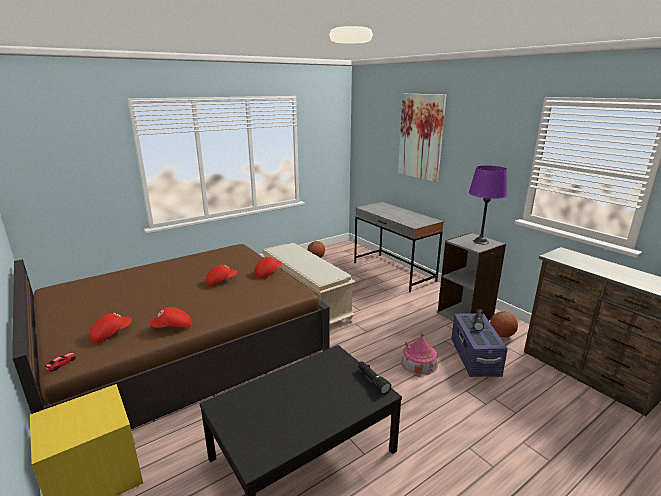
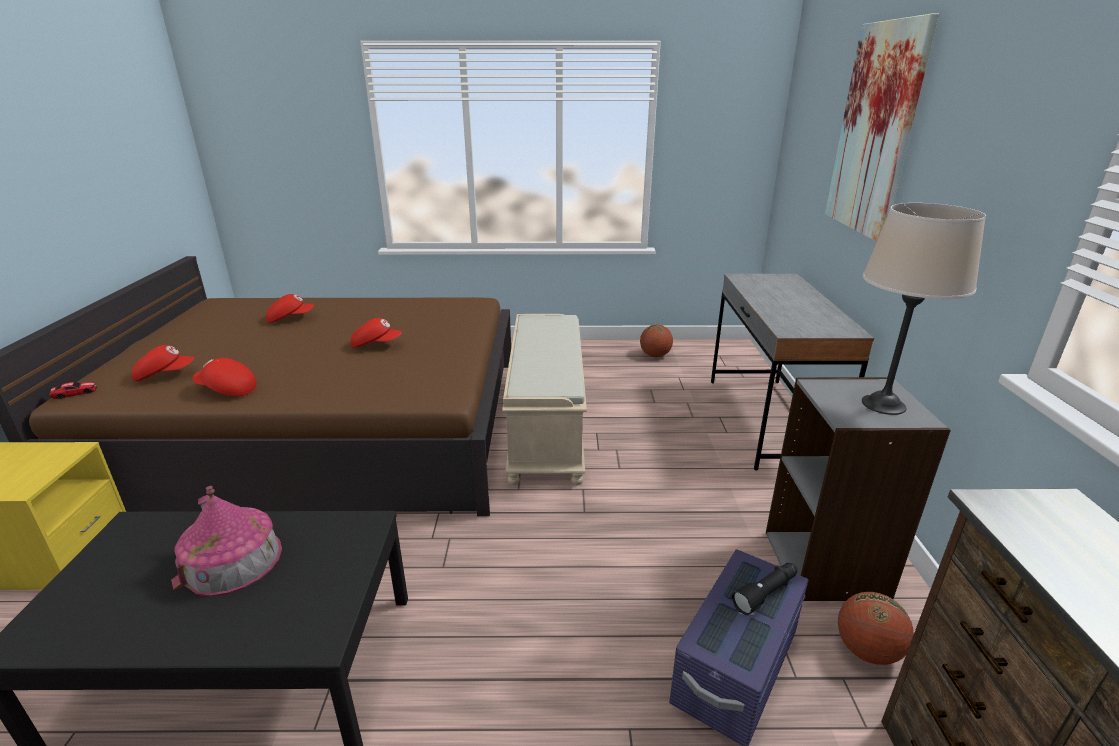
camera: 35 degrees right, 5 degrees up
(268, 273) = (452, 351): red cap -> red cap (290, 318)
(372, 381) = (341, 606): black flashlight -> none
(419, 363) = (605, 617): toy house -> toy house (232, 560)
(480, 241) = (883, 404): purple table lamp -> beige table lamp

